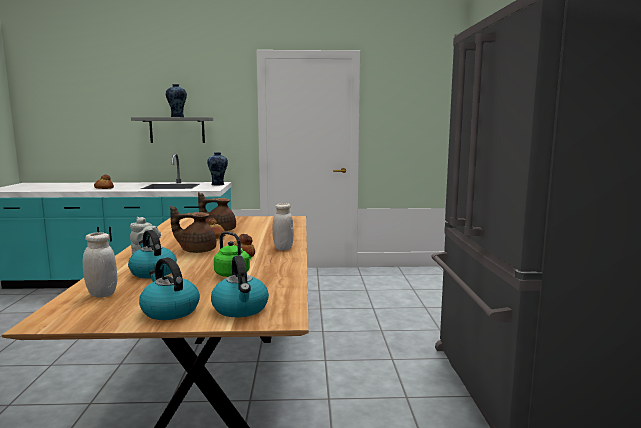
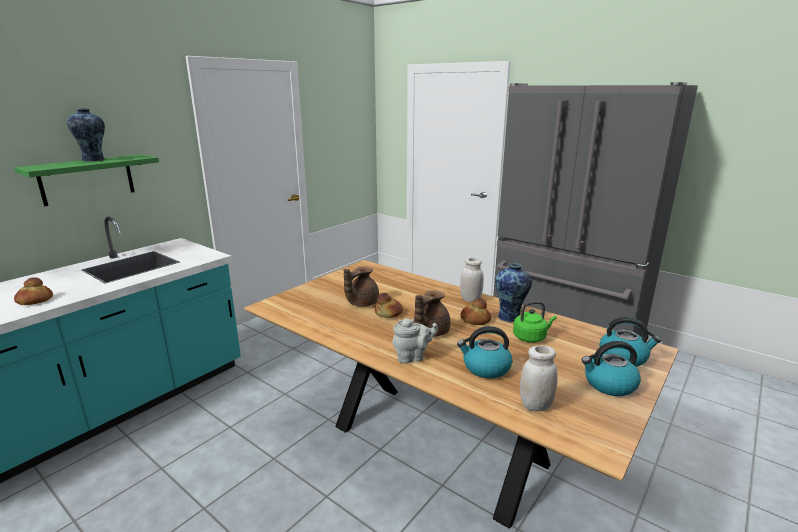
camera: 50 degrees left, 10 degrees up
(177, 130) = (87, 179): grey shelf -> green shelf
(218, 184) = (187, 246): vase -> vase (510, 317)

